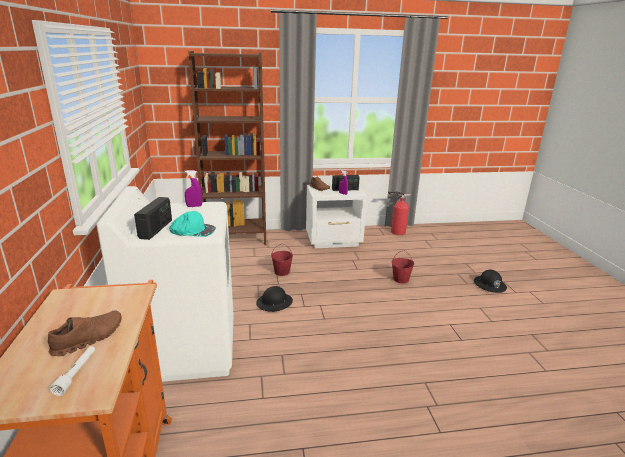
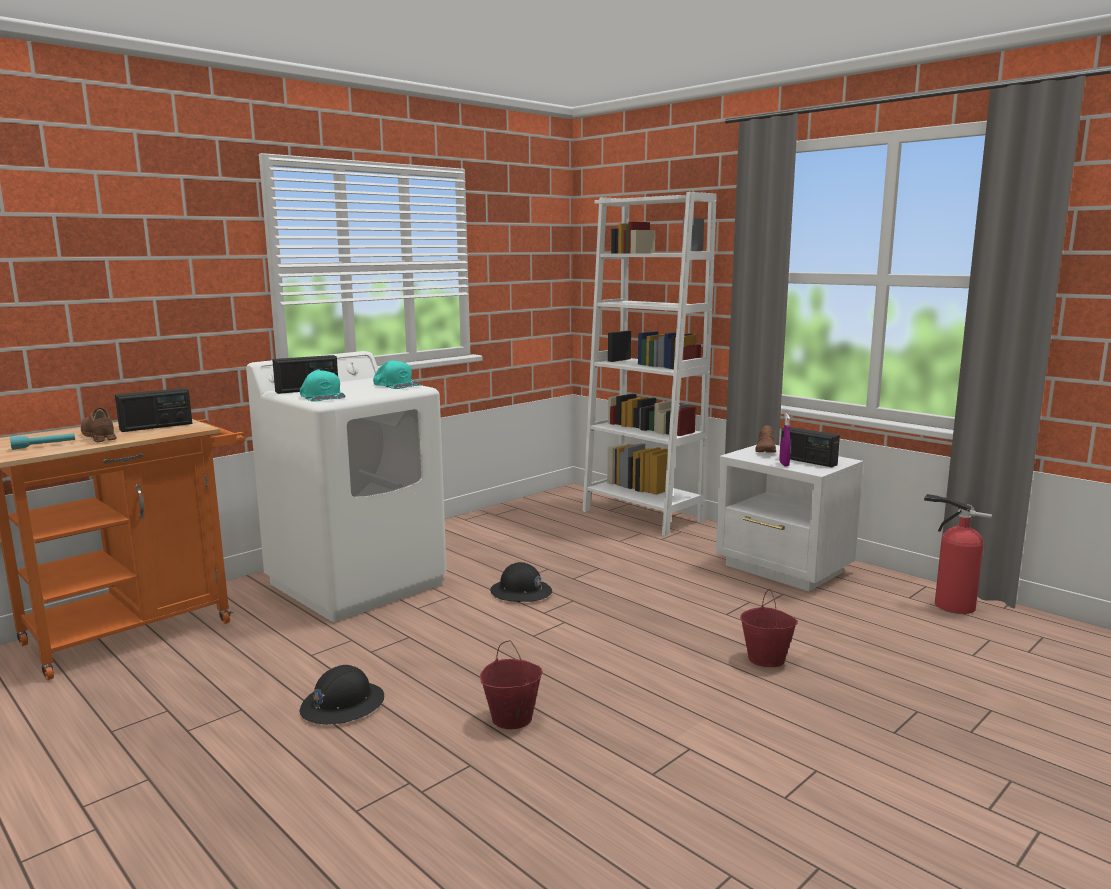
camera: 55 degrees right, 10 degrees down
(76, 373) = (44, 446): white flashlight -> turquoise flashlight
(88, 338) = (99, 437): brown shoe -> brown shoe turned 135 degrees counterclockwise
(96, 306) = (156, 427): none -> radio
(194, 206) = (396, 385): purple spray bottle -> turquoise cap
(235, 239) = (642, 516): brown bookcase -> white bookcase
(282, 272) = (608, 570): red bucket -> red bucket (511, 718)
(489, 285) = (948, 763): black hard hat -> black hard hat (342, 705)

